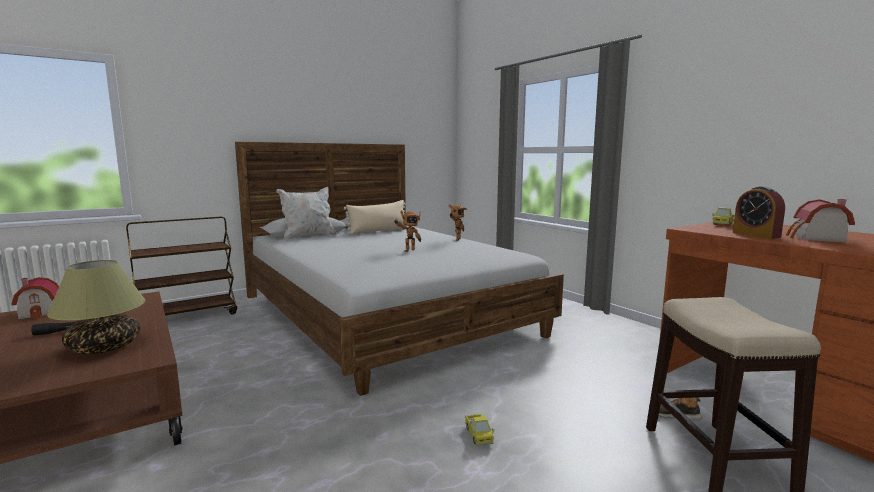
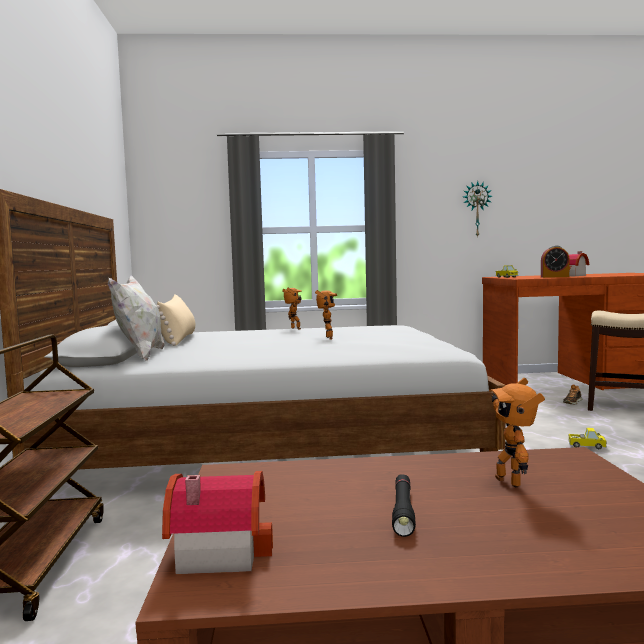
camera: 60 degrees left, 5 degrees down
(104, 347) = (511, 481): table lamp -> toy robot
(739, 124) = (476, 209): none -> wall clock

